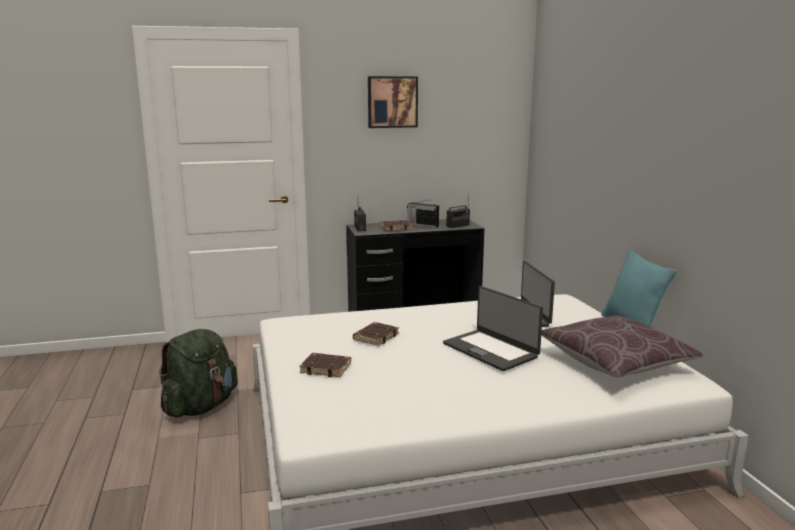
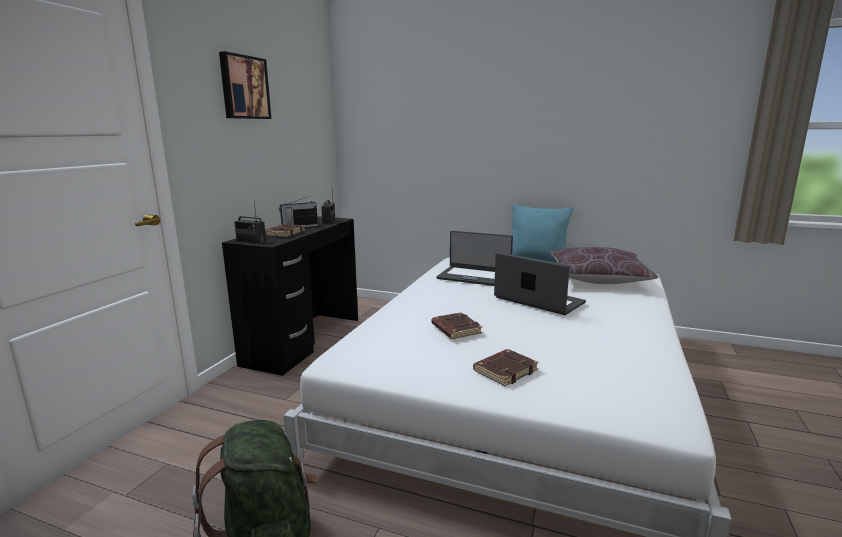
camera: 55 degrees left, 0 degrees up
(491, 350) = (538, 301): laptop -> laptop turned 135 degrees counterclockwise

